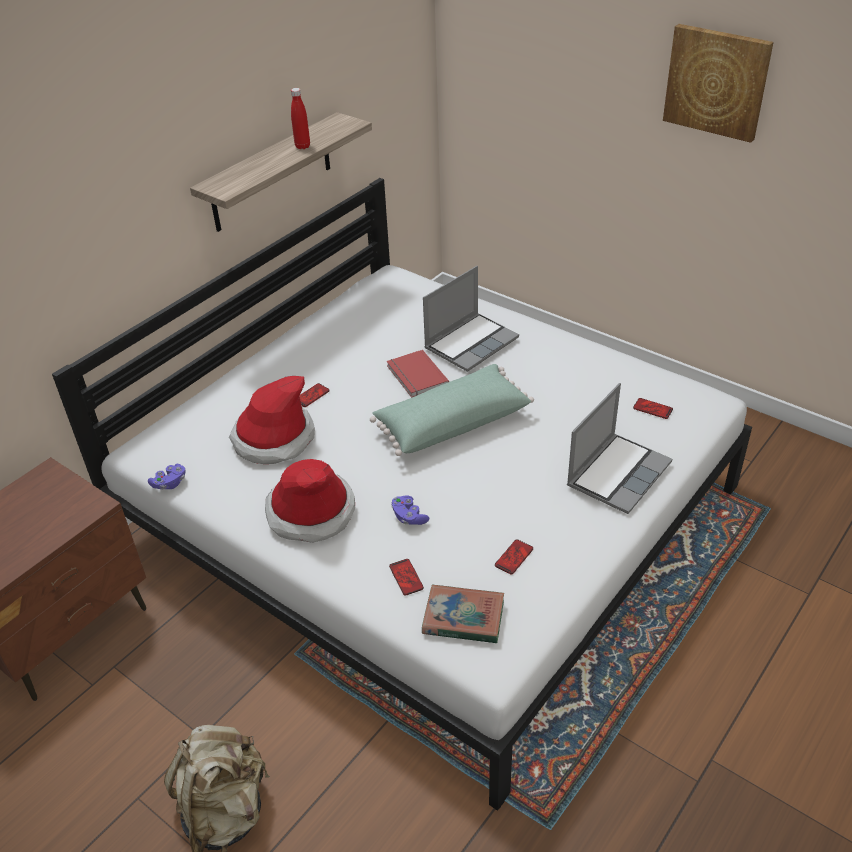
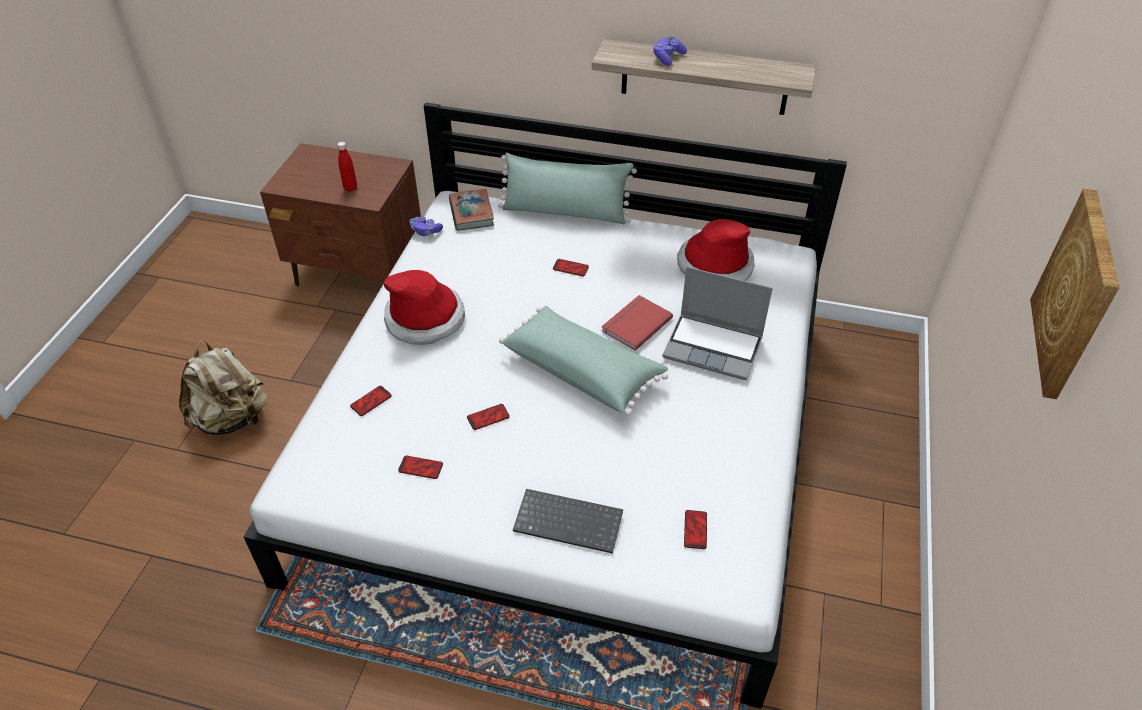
camera: 65 degrees right, 5 degrees up
(227, 379) = (565, 212): none -> green pillow
(273, 439) = (502, 266): hat -> hat (714, 266)
(302, 146) = (723, 68): red bottle -> red bottle (350, 188)
(409, 517) = (443, 380): purple game controller -> purple game controller (667, 58)
(463, 618) = (336, 452): book -> book (471, 213)
(474, 496) = (488, 417): none -> phone
(618, 473) = (570, 521): laptop -> keyboard

